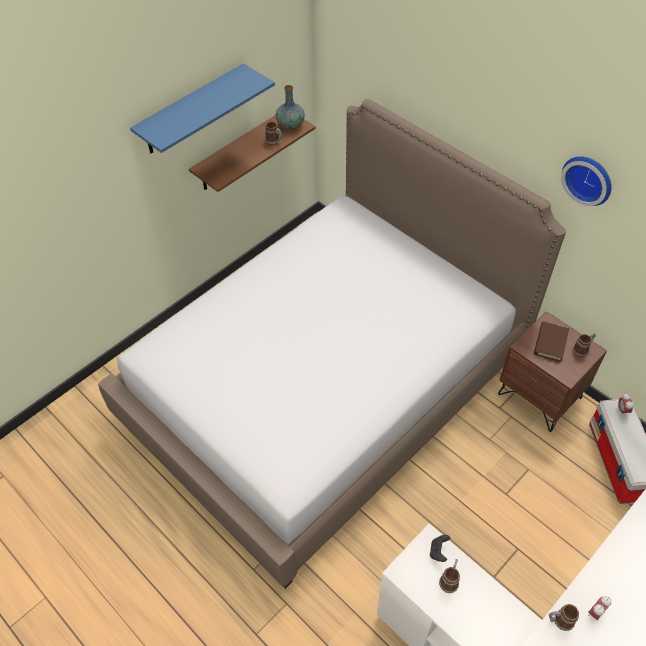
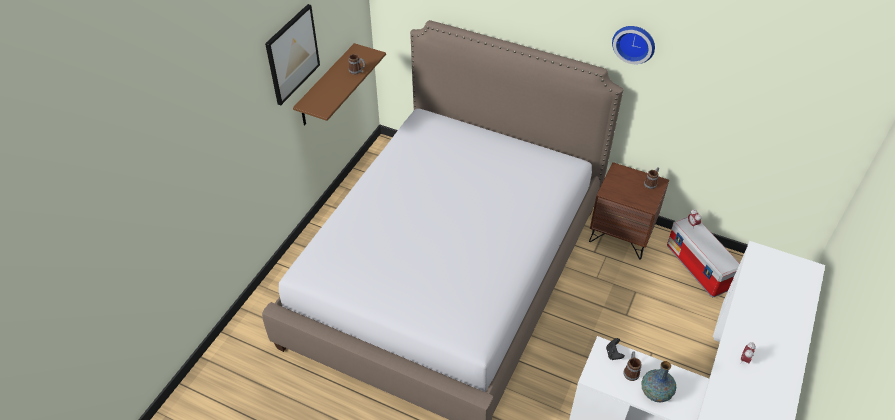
camera: 20 degrees left, 5 degrees down
(191, 110) = (292, 54): blue shelf -> picture
(290, 125) = (364, 56): vase -> vase (656, 393)
(550, 343) = (626, 184): brown book -> none
(559, 620) = (722, 373): mug -> none

